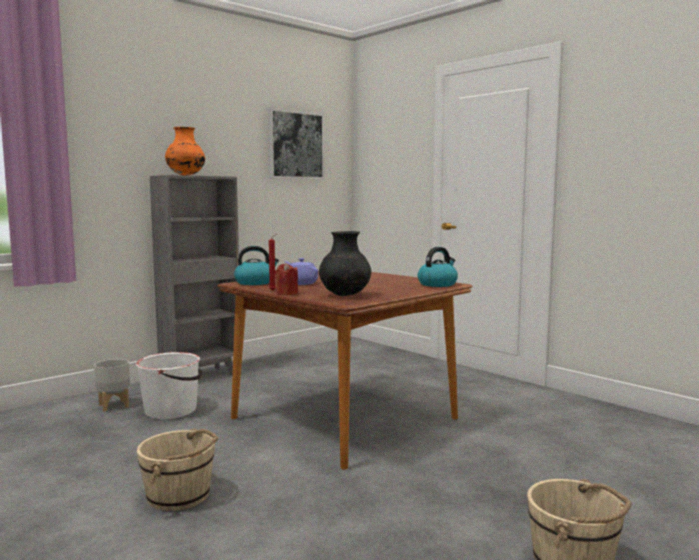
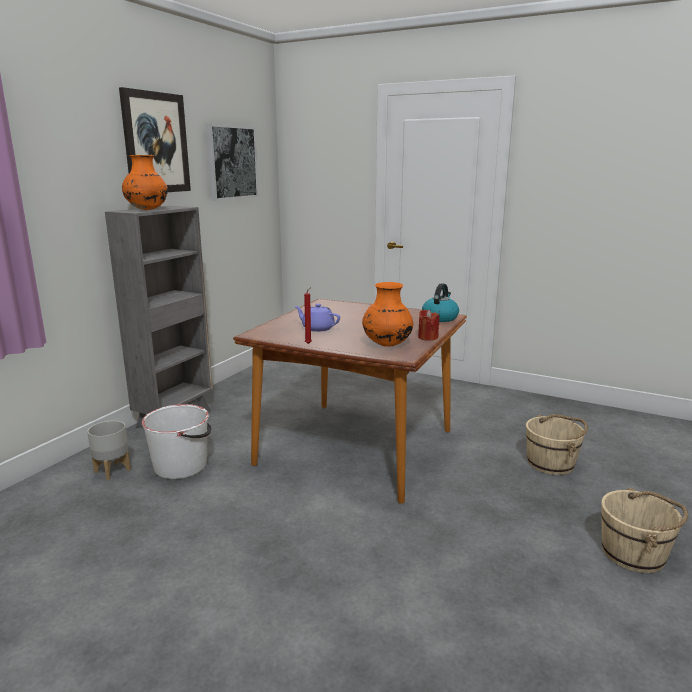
camera: 20 degrees left, 10 degrees up
(180, 495) = (280, 565): beige bucket -> beige bucket (551, 463)
(211, 122) = (156, 143): none -> picture
(255, 282) = (271, 332): kettle -> none
(287, 293) = (329, 347): red candle -> red candle (427, 337)
(344, 295) = (386, 344): black vase -> orange vase

